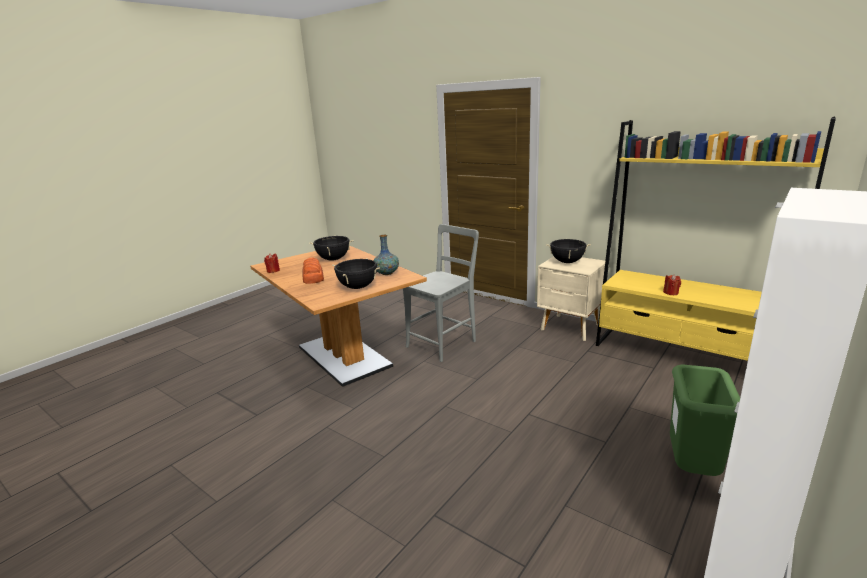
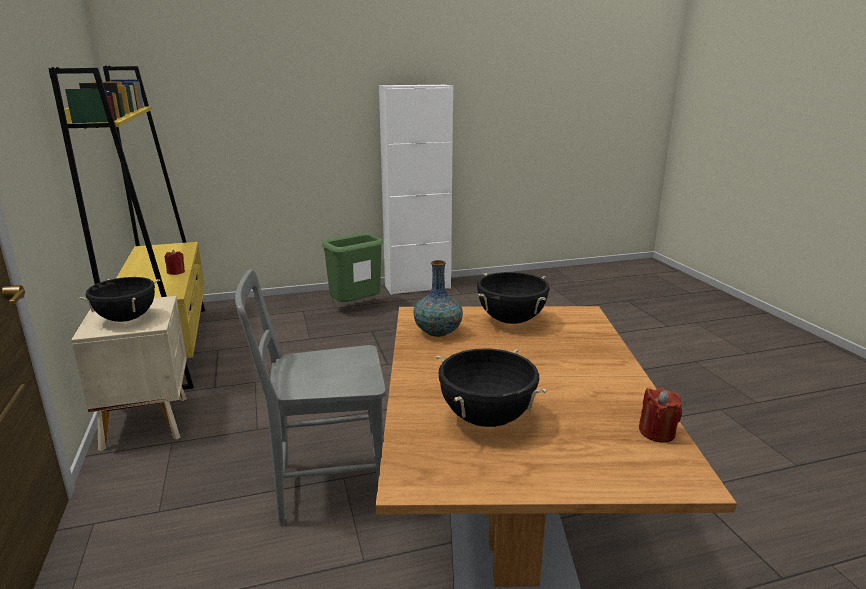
camera: 145 degrees left, 0 degrees up
(313, 277) = (569, 371): bread -> none

